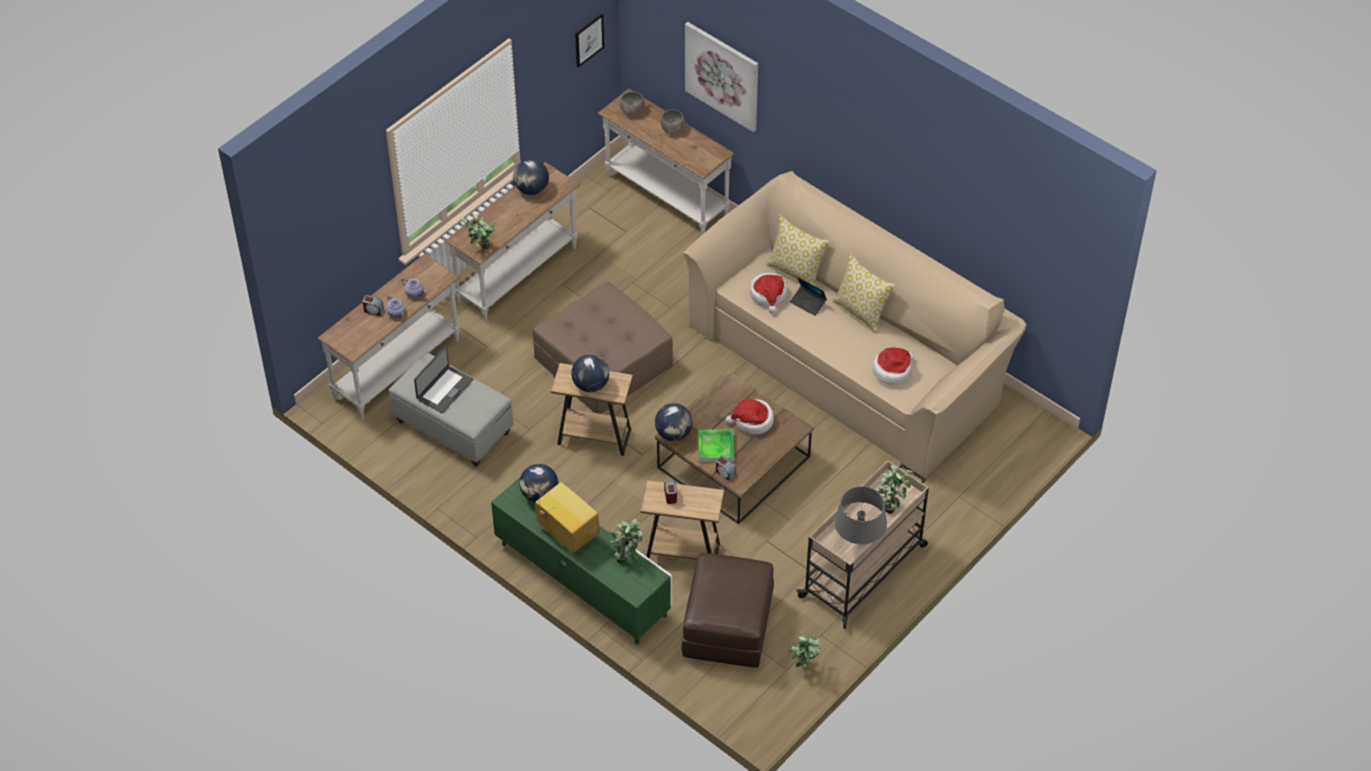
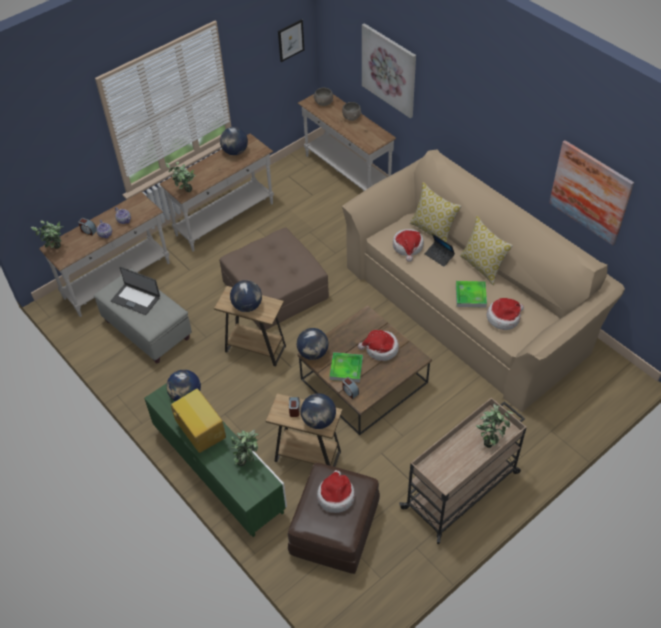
camera: 10 degrees right, 0 degrees up
(444, 389) = (136, 299): laptop -> laptop turned 75 degrees clockwise
(700, 505) = (318, 421): none -> globe
(729, 583) = (336, 496): none -> hat
(804, 667) = (397, 578): potted plant -> potted plant (56, 250)
(851, 348) = (470, 296): none -> tray
(858, 543) = (456, 473): grey table lamp -> none
(976, 220) = (590, 192): none -> picture

